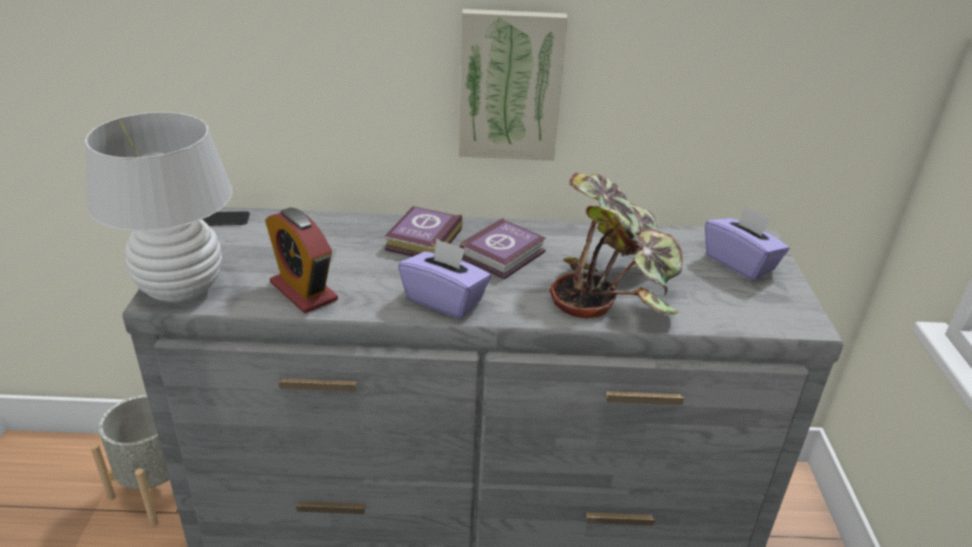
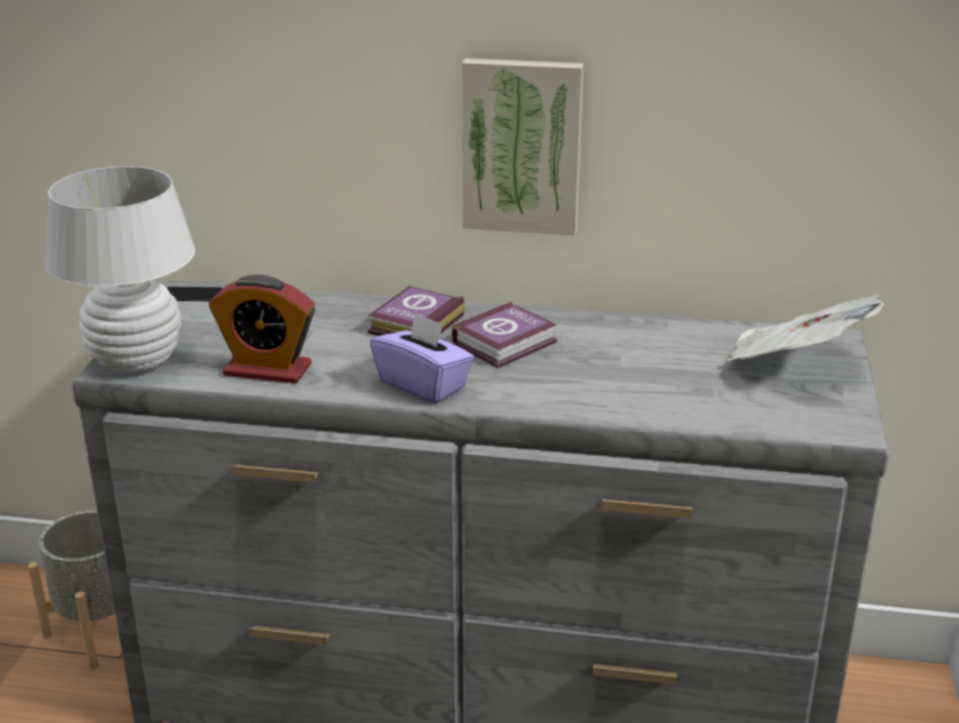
camera: 10 degrees right, 5 degrees down
(303, 291) = (267, 370): alarm clock -> alarm clock turned 45 degrees counterclockwise
(615, 287) = (628, 382): potted plant -> none
(740, 263) = (795, 363): purple tissue box -> newspaper

